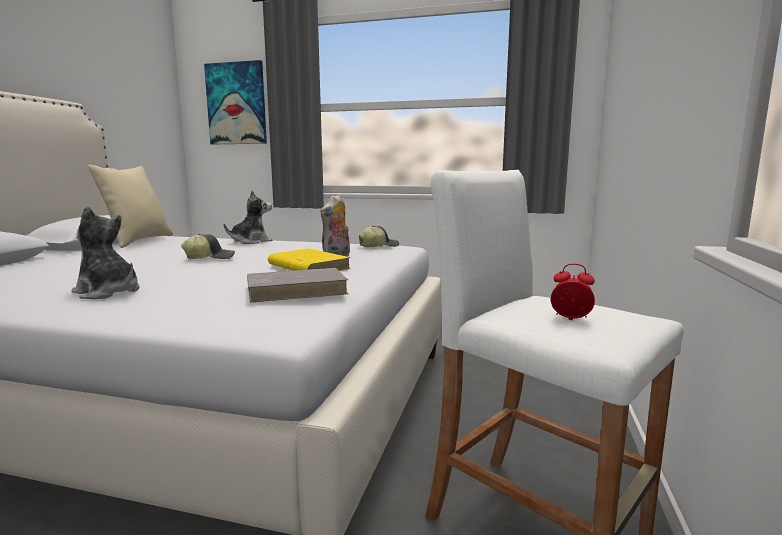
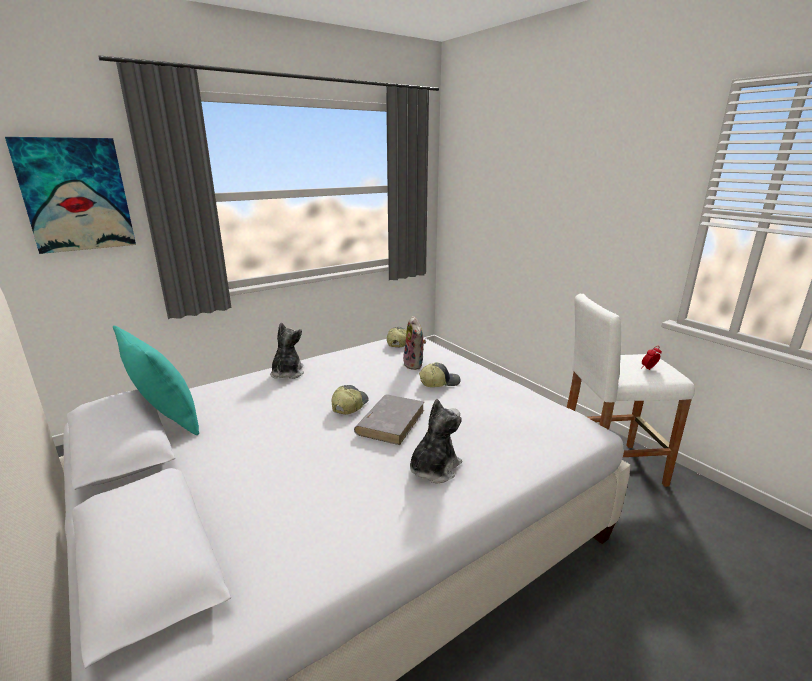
camera: 50 degrees left, 10 degrees up
(108, 292) = (433, 468): plush toy -> plush toy turned 150 degrees clockwise
(138, 241) = (166, 420): beige pillow -> turquoise pillow
(297, 290) = (517, 403): grey book -> grey book (391, 421)
(308, 266) = (439, 382): yellow book -> cap

